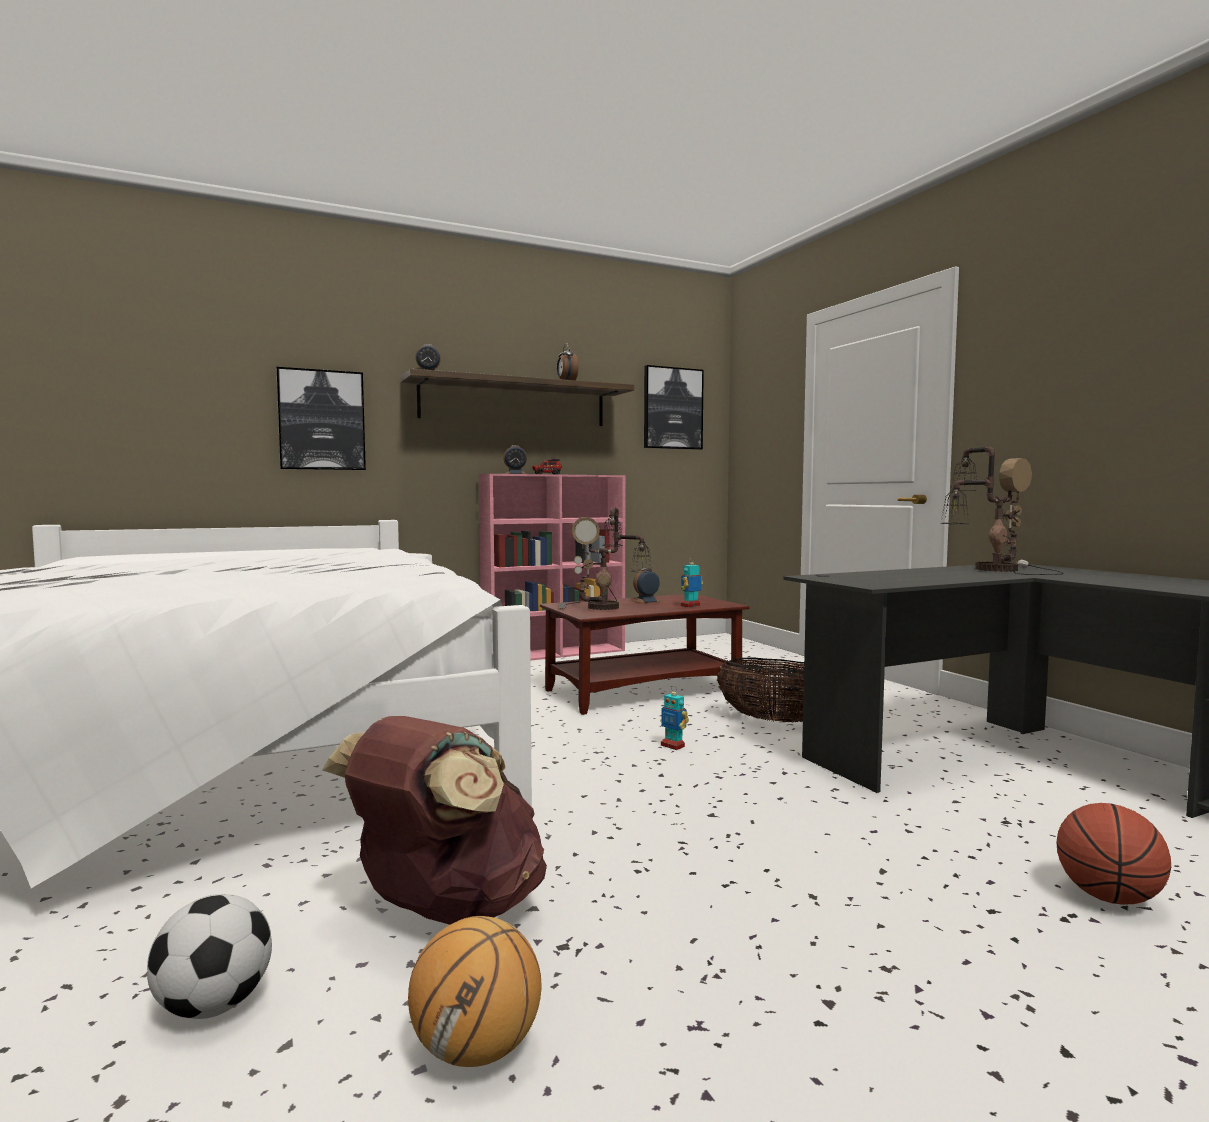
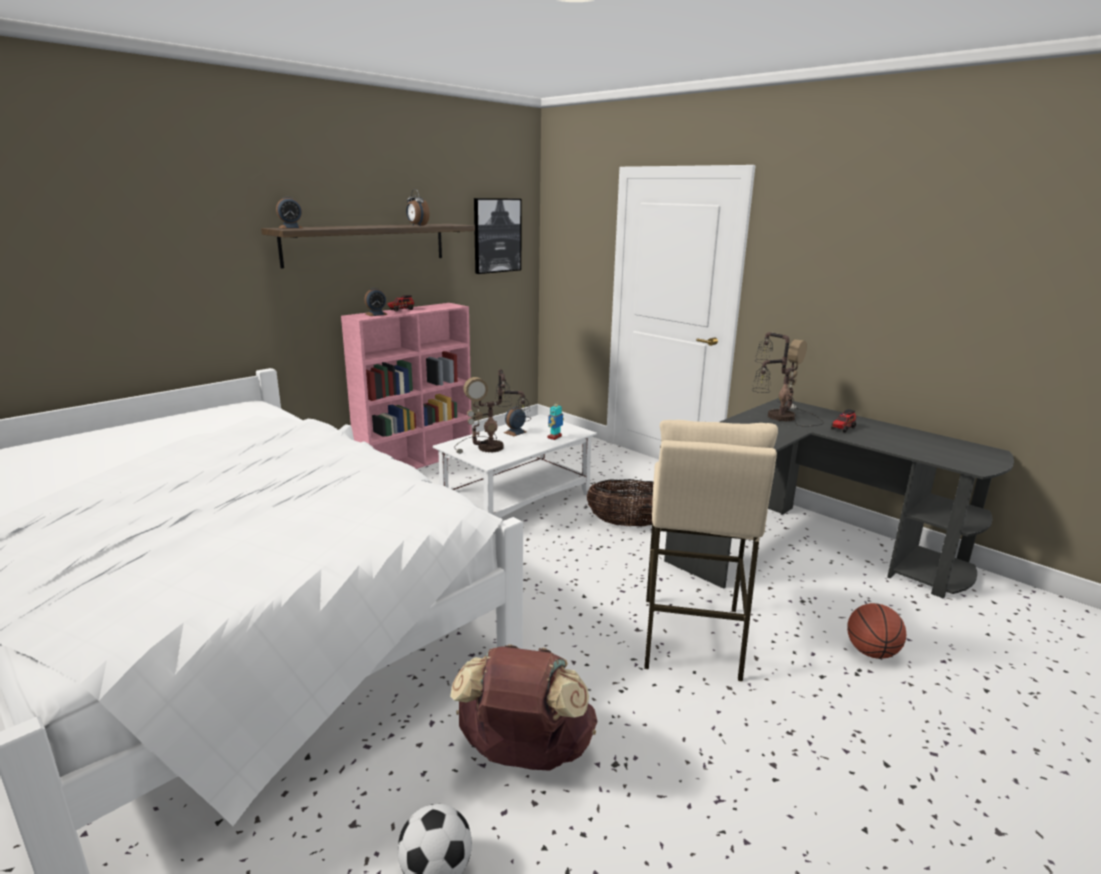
camera: 20 degrees left, 15 degrees up
(321, 420) = (189, 280): picture -> none
(477, 1049) = (616, 851): basketball -> none
(642, 691) = (516, 503): brown coffee table -> white coffee table
(673, 746) = (574, 563): toy robot -> none
(787, 833) = (690, 637): none -> beige stool
(1091, 577) = (842, 429): none -> toy truck

